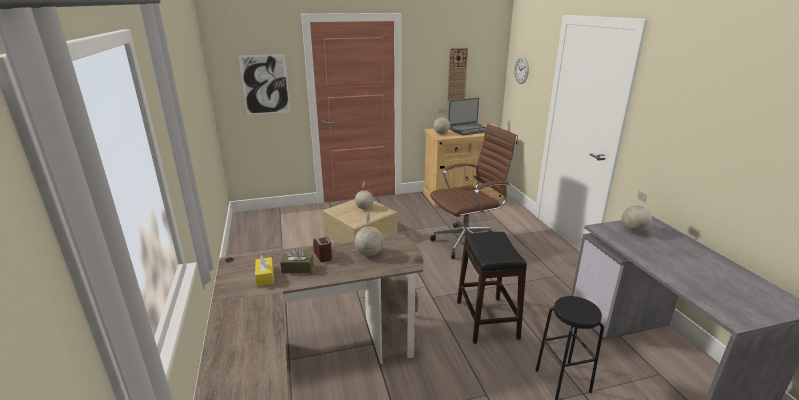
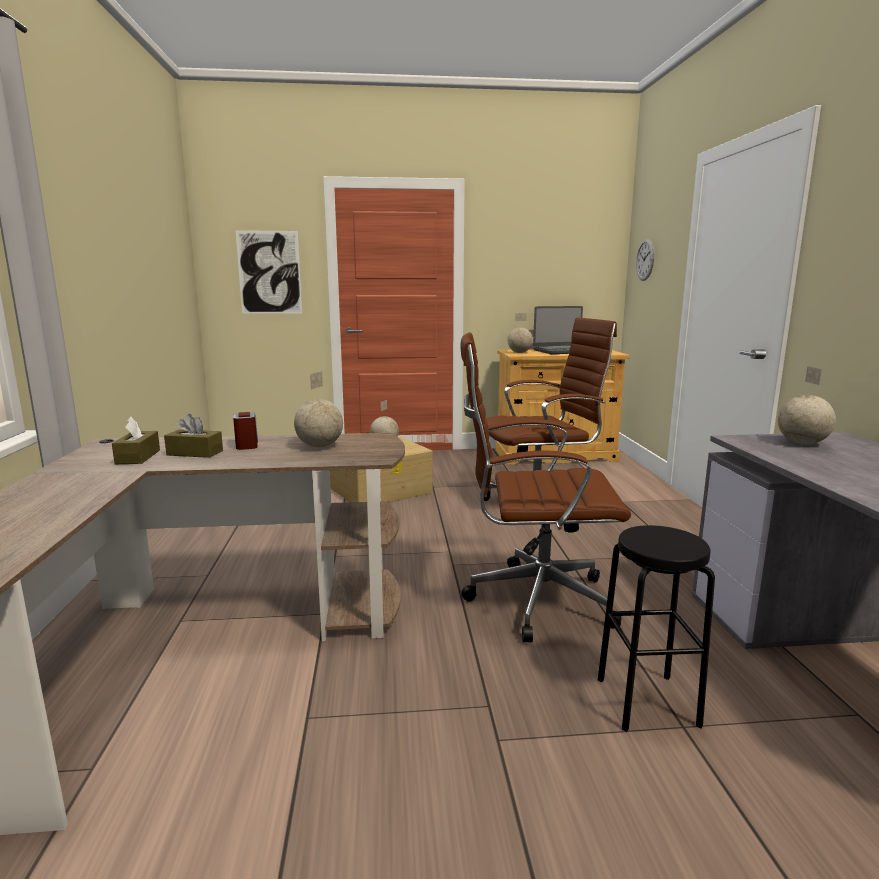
camera: 10 degrees right, 10 degrees down
(265, 276) = (138, 457): yellow tissue box -> brown tissue box
(457, 74) = (548, 271): wall clock -> none
(486, 319) = (533, 600): black stool -> brown office chair

